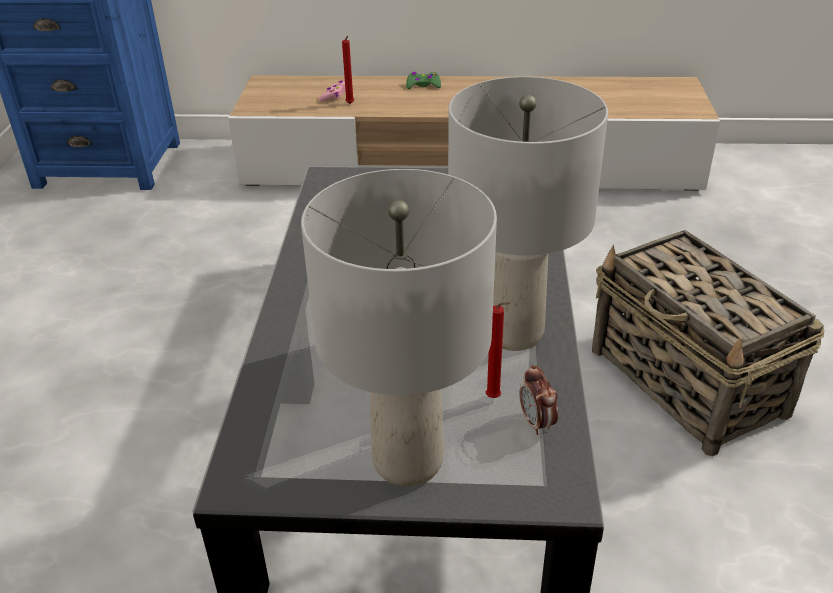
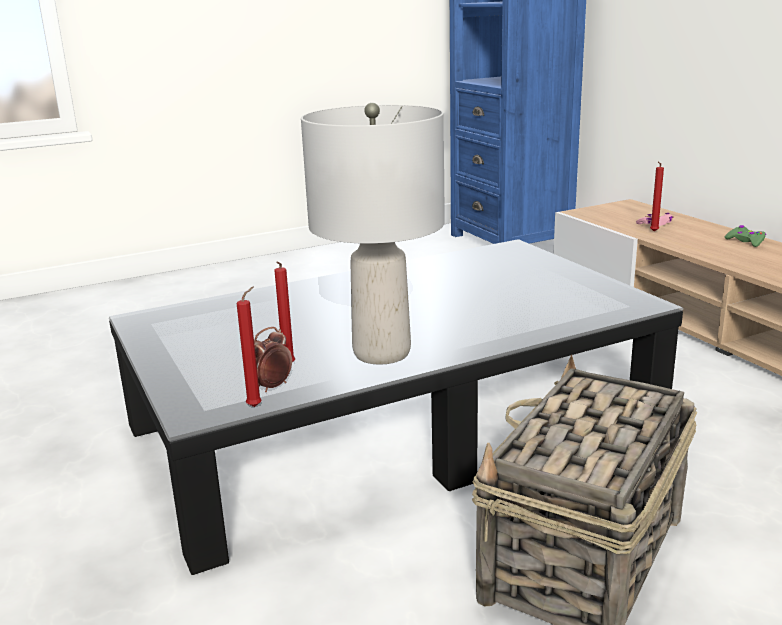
camera: 60 degrees right, 15 degrees down
(407, 462) = (190, 356): grey table lamp -> none
(573, 444) = (256, 406): none -> red candle

